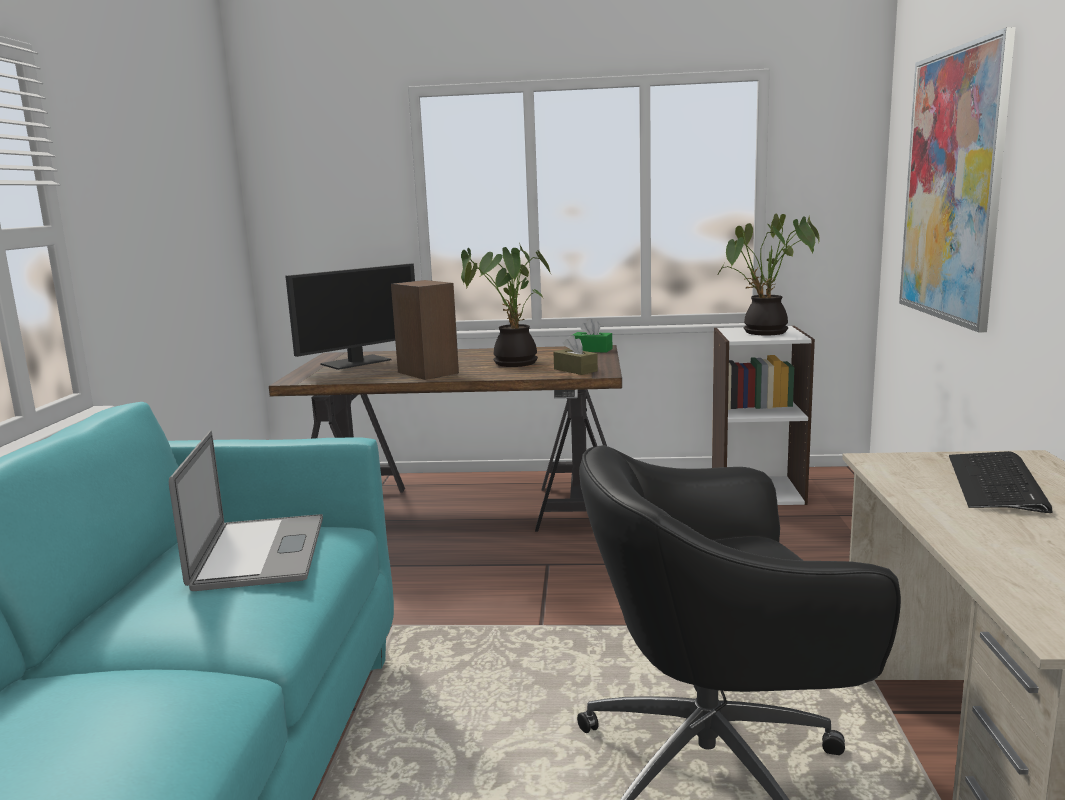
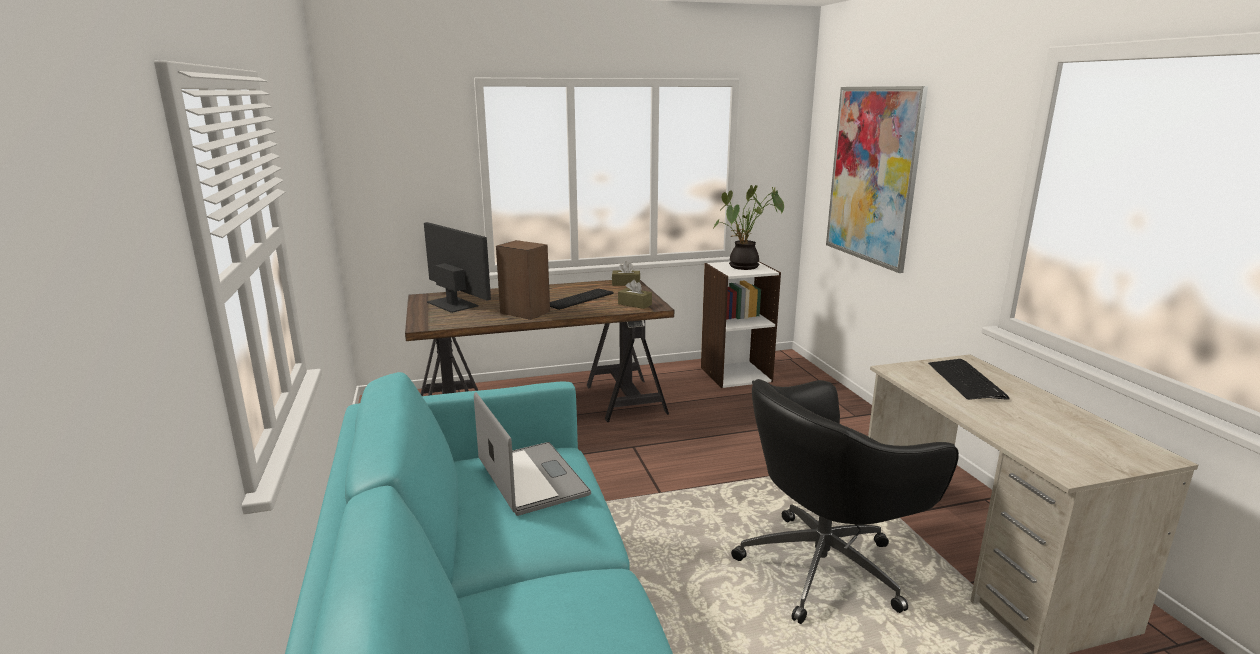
camera: 20 degrees left, 5 degrees up
(357, 362) = (452, 304): monitor -> monitor turned 75 degrees counterclockwise
(511, 363) = (580, 299): potted plant -> keyboard
(591, 350) = (626, 283): green tissue box -> brown tissue box

